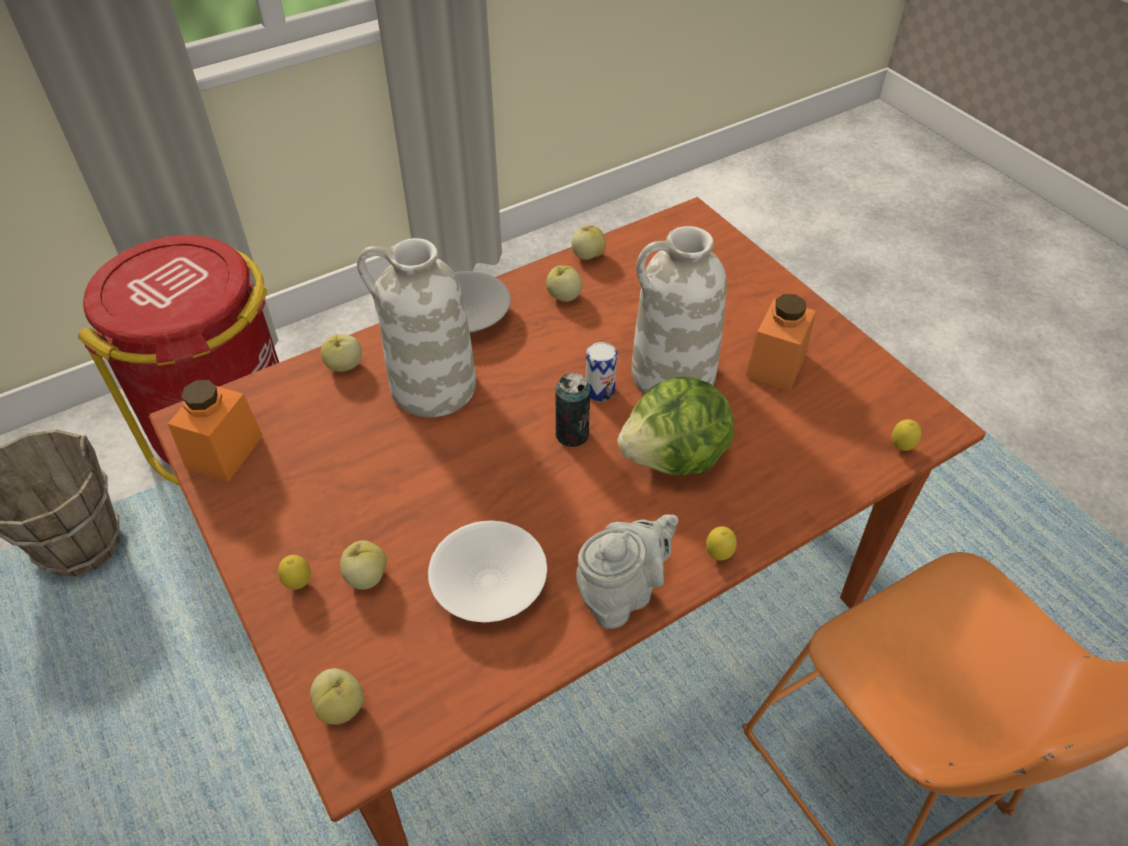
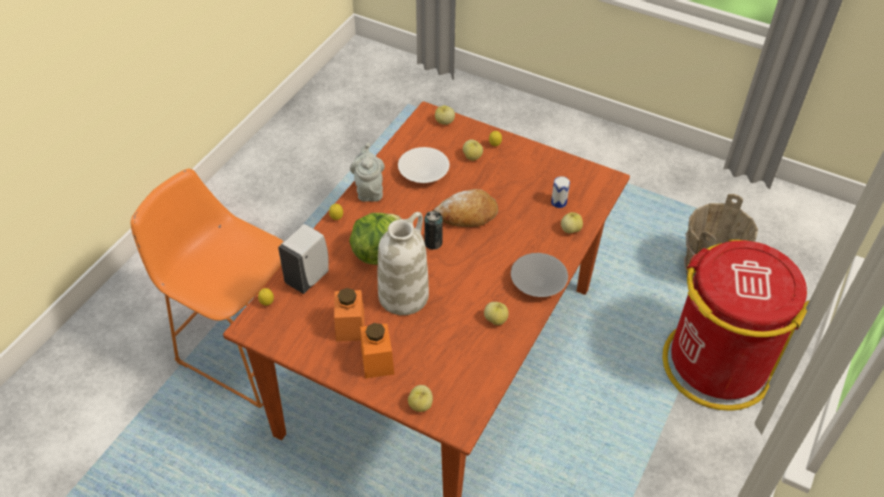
camera: 150 degrees right, 0 degrees up
(224, 451) = (577, 173): orange jar -> orange jar (377, 361)
(432, 387) = (518, 237): white vase -> none
(479, 458) = (467, 215): none -> bread
(588, 255) = (504, 357): apple -> apple (421, 405)
(600, 391) = (435, 270): can -> can (558, 202)
(621, 594) = (369, 190): grey teapot -> grey teapot turned 150 degrees clockwise
(815, 463) = (308, 277): none -> white soap dispenser

